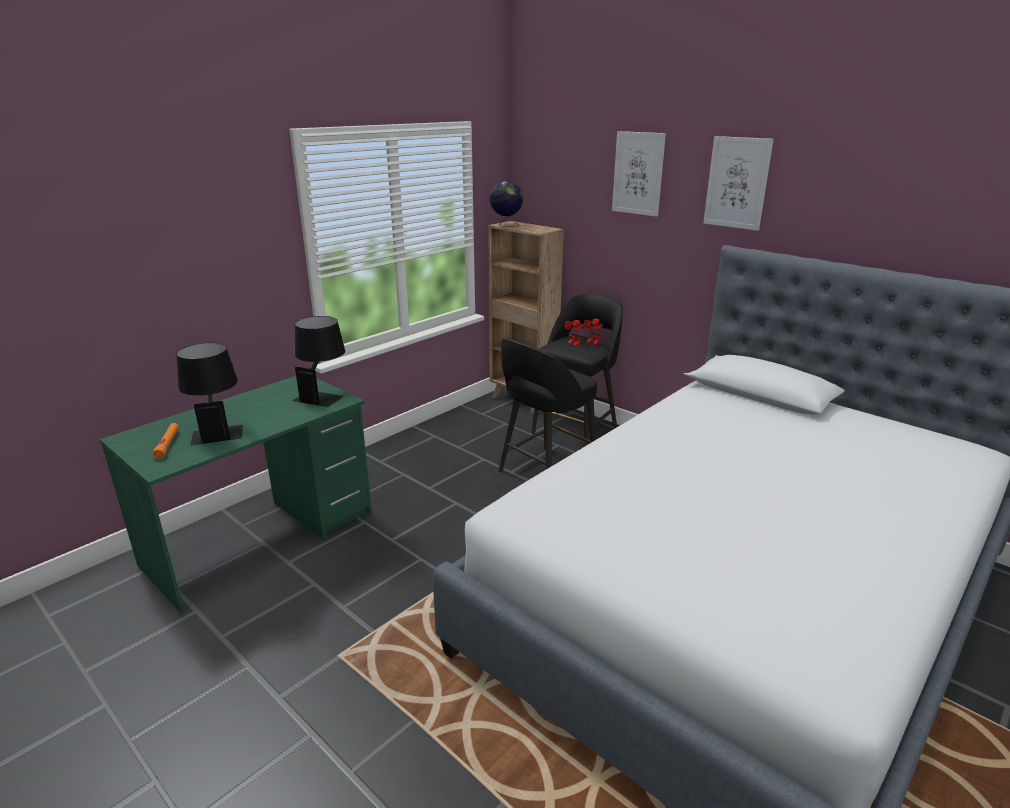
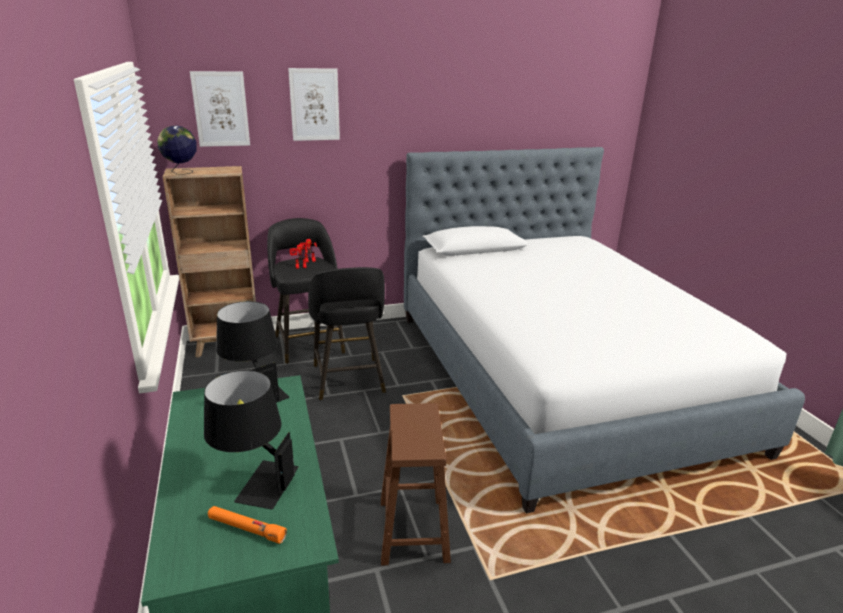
camera: 60 degrees left, 0 degrees up
(369, 587) = (414, 531): none -> brown stool
(737, 183) = (403, 105): picture -> picture (221, 109)

